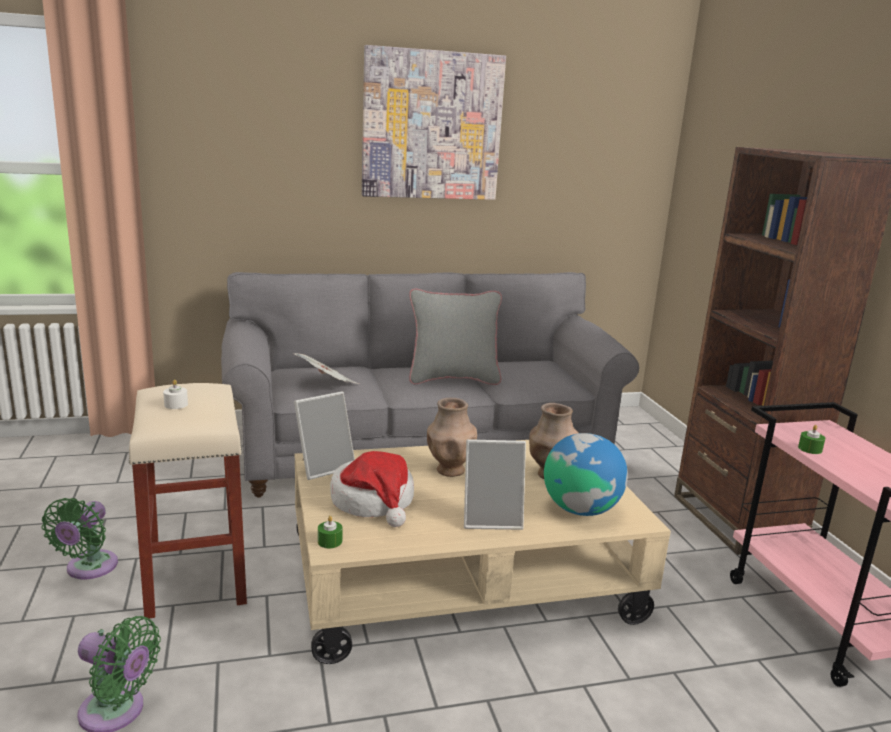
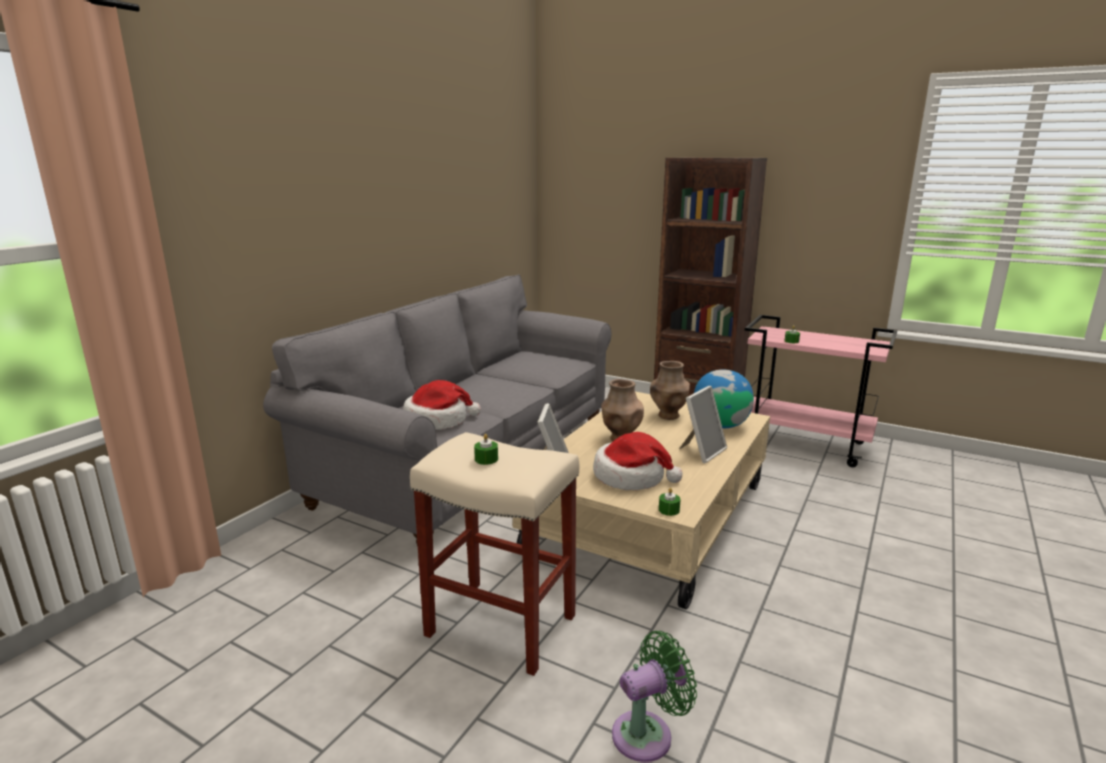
camera: 45 degrees left, 0 degrees up
(88, 568) = (408, 684): green fan -> none
(176, 404) = (486, 459): white candle -> green candle
(326, 385) = (438, 420): newspaper -> hat
(432, 126) = (400, 159): picture -> none
(453, 379) = (500, 383): grey pillow -> none

